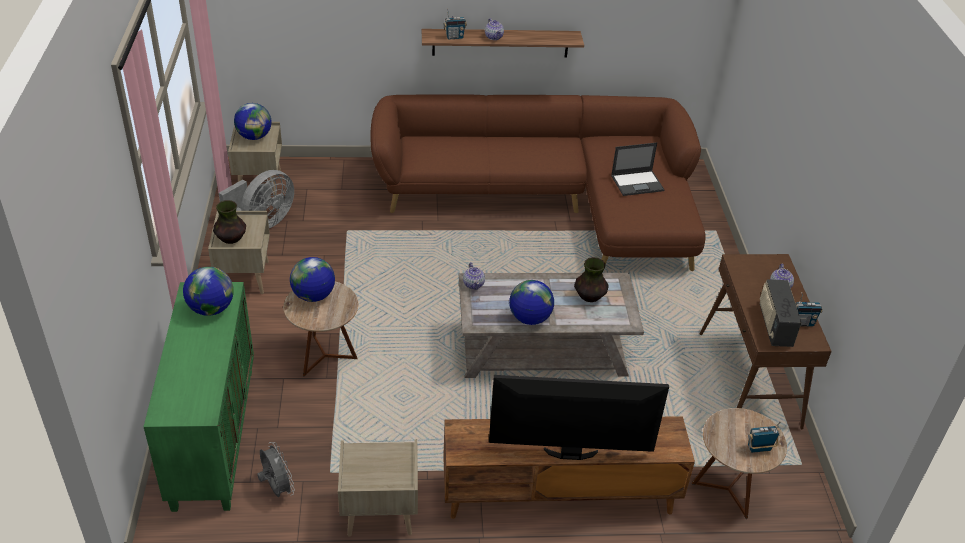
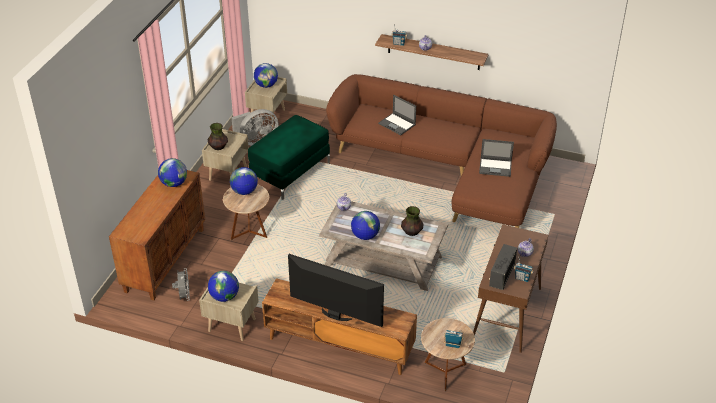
camera: 25 degrees right, 0 degrees up
(213, 436) = (164, 259): green cabinet -> brown cabinet
(338, 254) = (290, 172): none -> green ottoman
(374, 473) = (224, 296): none -> globe
(472, 154) = (397, 124): none -> laptop

